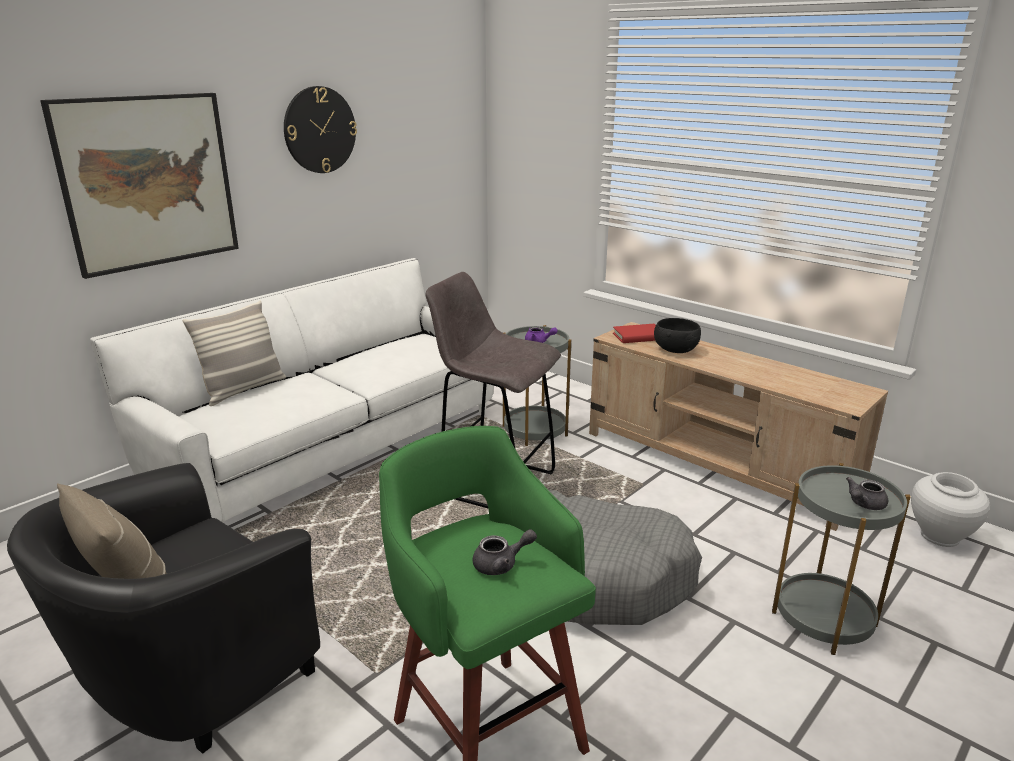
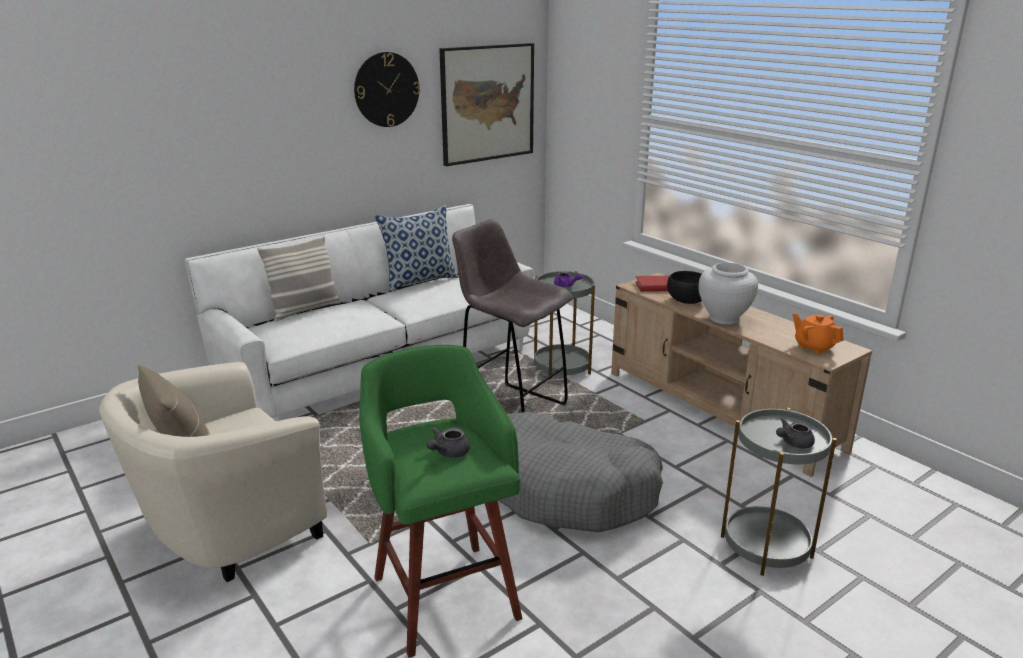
camera: 10 degrees right, 0 degrees up
(148, 182) = (238, 133): picture -> picture (487, 103)
(187, 680) = (226, 531): black armchair -> beige armchair
(370, 346) = (420, 281): none -> pillow
(501, 564) = (448, 453): grey teapot -> grey teapot turned 135 degrees clockwise
(829, 391) = (814, 347): none -> orange teapot
(939, 536) = (911, 491): white vase -> white vase (723, 318)

